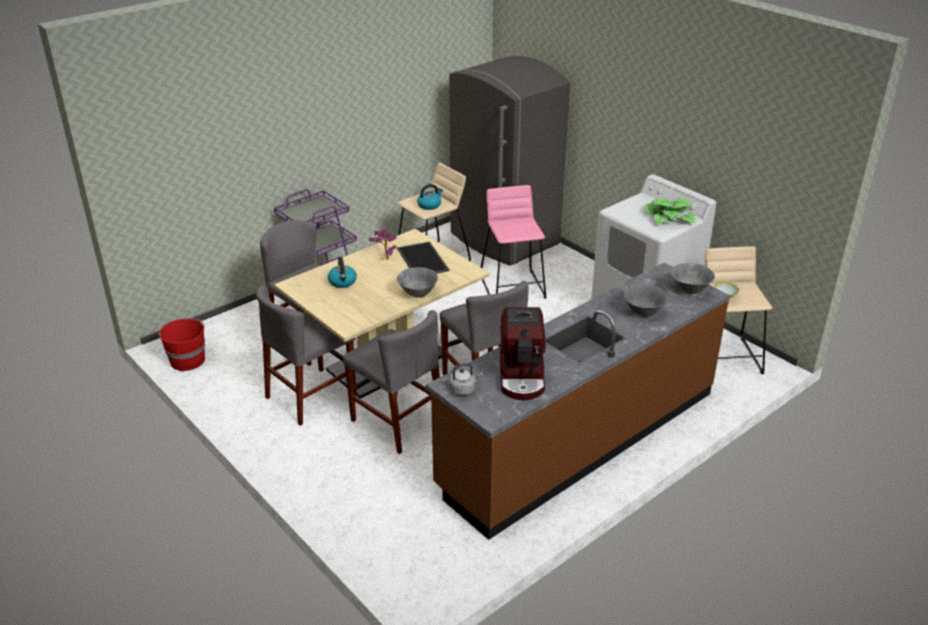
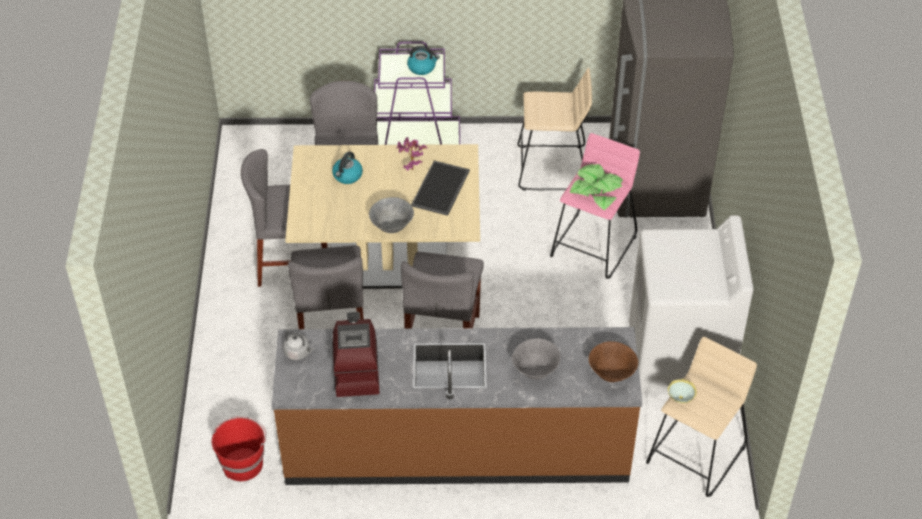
camera: 40 degrees right, 15 degrees up
(187, 360) = (238, 163): red bucket -> red bucket (242, 463)
(429, 205) = (546, 114): kettle -> kettle (422, 67)
(522, 376) = (355, 370): coffee machine -> coffee machine turned 135 degrees clockwise
(668, 217) = (696, 278): potted plant -> potted plant (596, 190)
(690, 290) = (612, 374): grey bowl -> brown bowl

